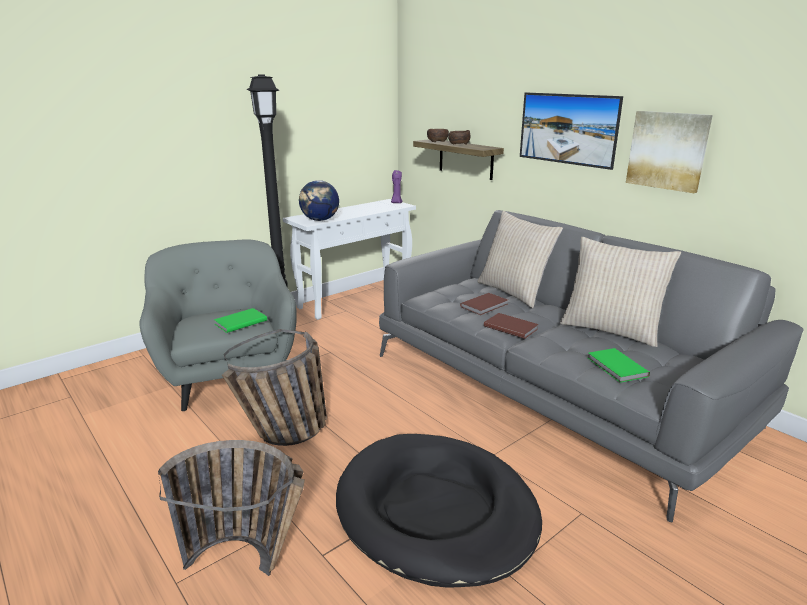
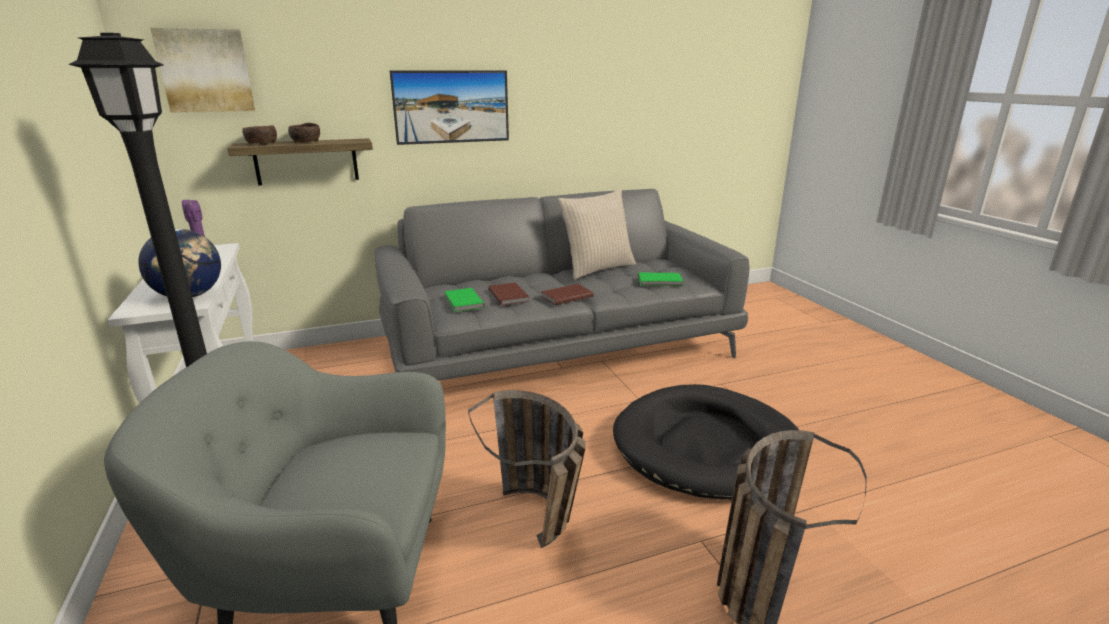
camera: 70 degrees left, 0 degrees up
(239, 322) = (383, 451): green book -> green book (463, 302)
(514, 292) = (489, 279): beige pillow -> none
(667, 150) = (553, 115): picture -> picture (206, 71)

